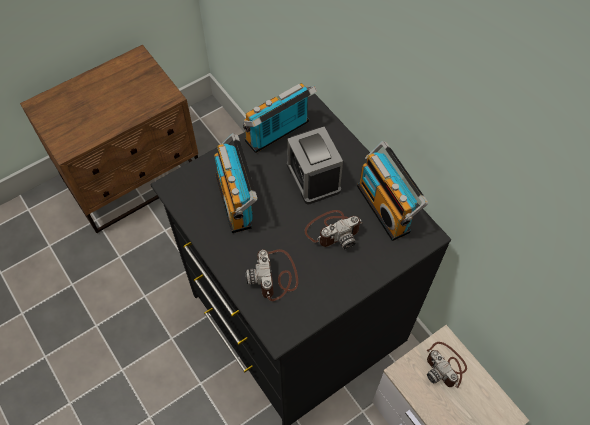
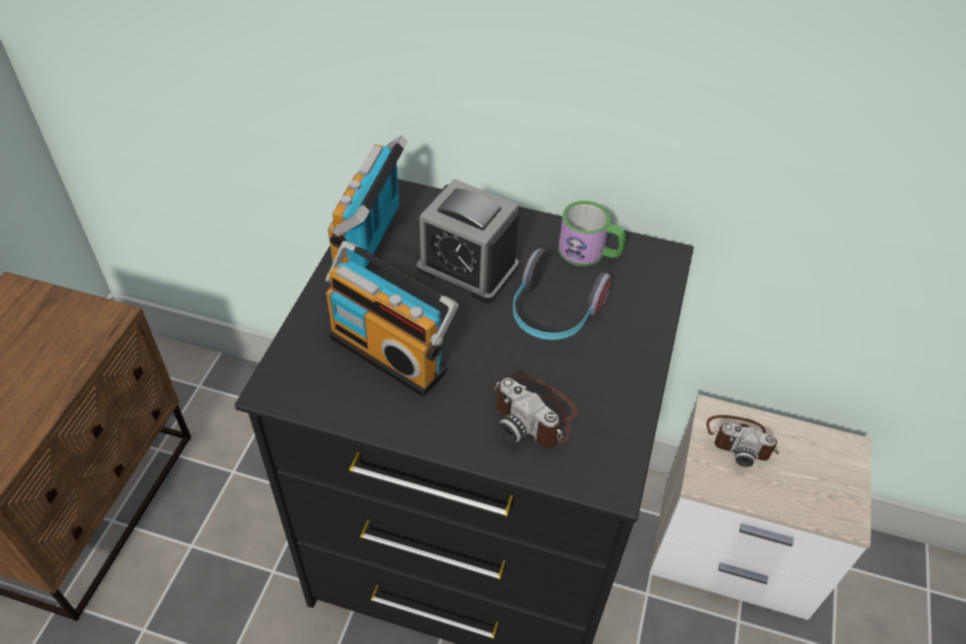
camera: 40 degrees left, 10 degrees down
(333, 230) = (553, 314): camera -> headphones
(386, 207) = (589, 252): radio -> mug

